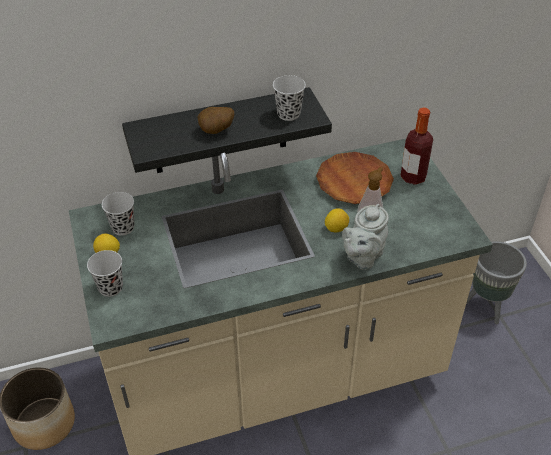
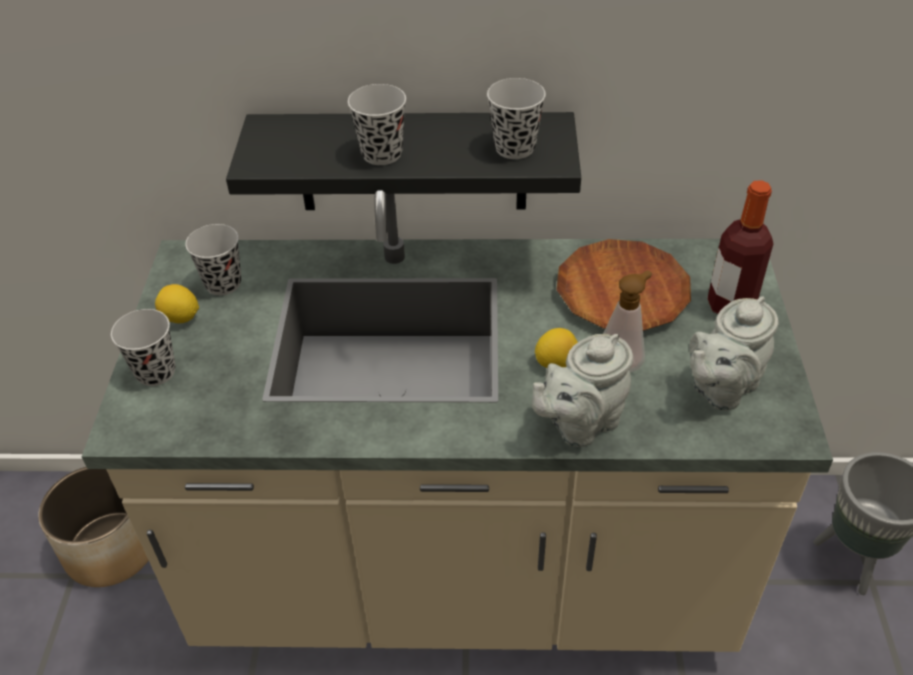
camera: 20 degrees right, 0 degrees up
(216, 131) = (382, 154): potato -> black cup
(426, 221) = (721, 388): none -> grey teapot

